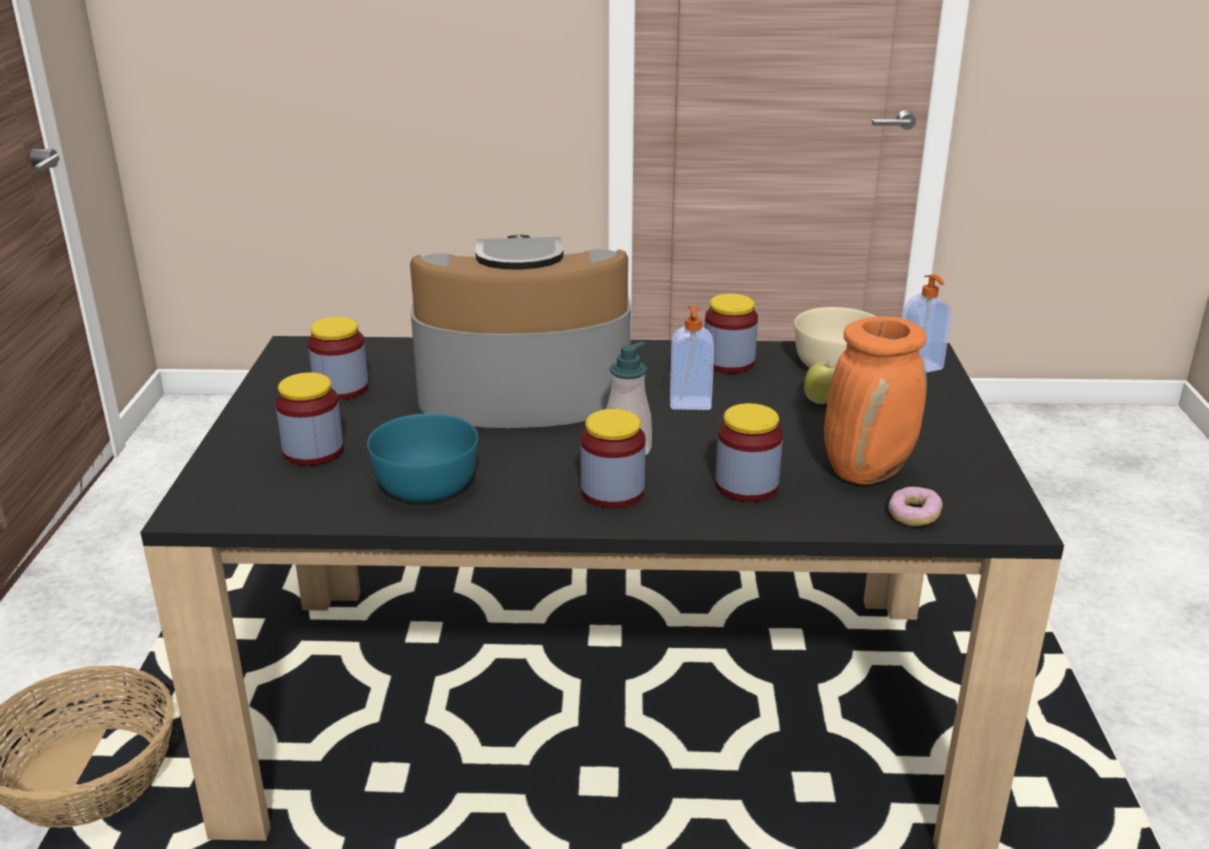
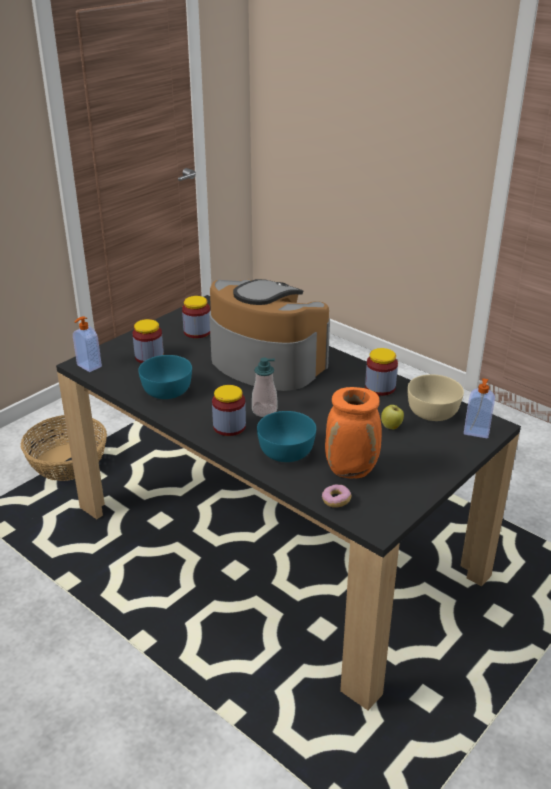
camera: 40 degrees right, 5 degrees up
(690, 404) = (326, 401): soap dispenser -> soap dispenser (88, 366)
(746, 486) = (287, 451): jar -> turquoise bowl

